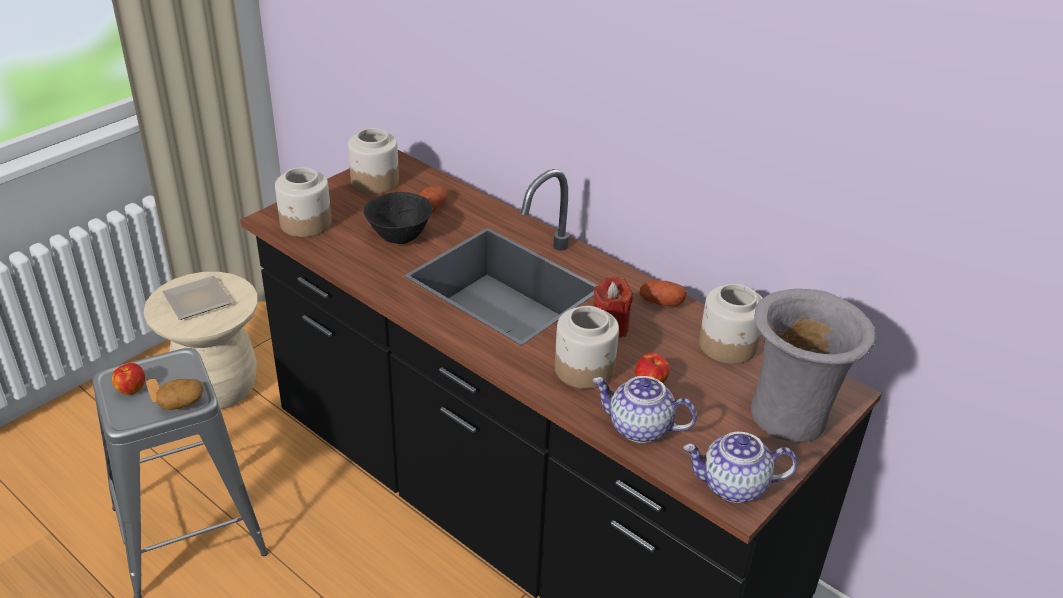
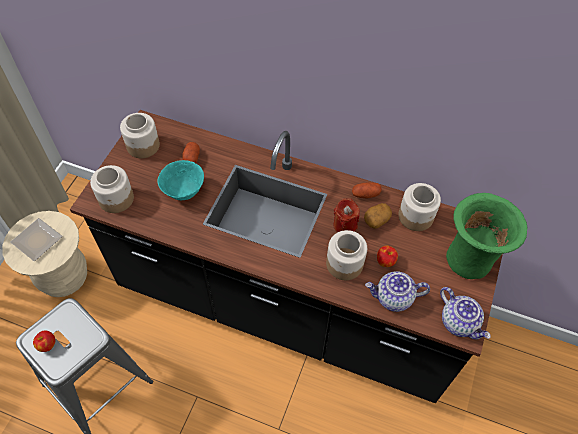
camera: 20 degrees left, 20 degrees up
(182, 402) = (86, 344): potato -> potato (376, 219)
(399, 237) = (183, 191): black bowl -> turquoise bowl
(733, 486) = (459, 322): teapot -> teapot turned 105 degrees counterclockwise
(791, 416) = (469, 259): grey vase -> green vase

